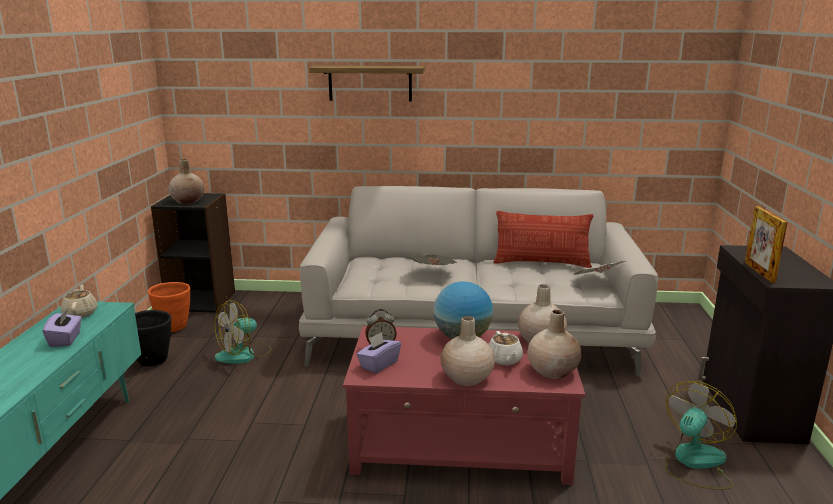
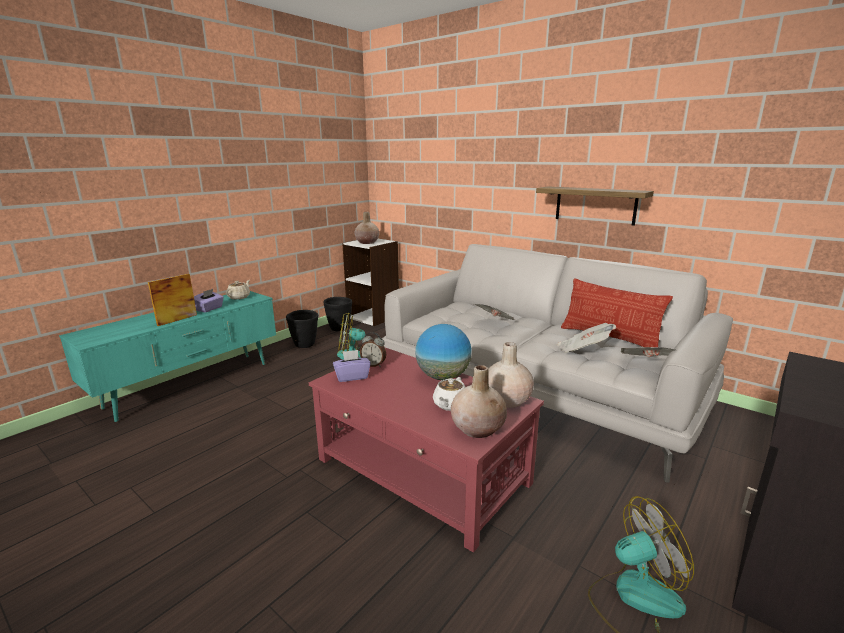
camera: 35 degrees right, 0 degrees up
(174, 327) = (339, 328): orange planter -> black planter
(201, 301) = (374, 316): black bookcase -> white bookcase
(370, 83) = (499, 157): shelf -> shelf (595, 205)
(466, 378) = (397, 408): beige vase -> none
(538, 280) = (582, 350): none -> newspaper
(759, 272) = (798, 392): picture frame -> picture frame (177, 320)

